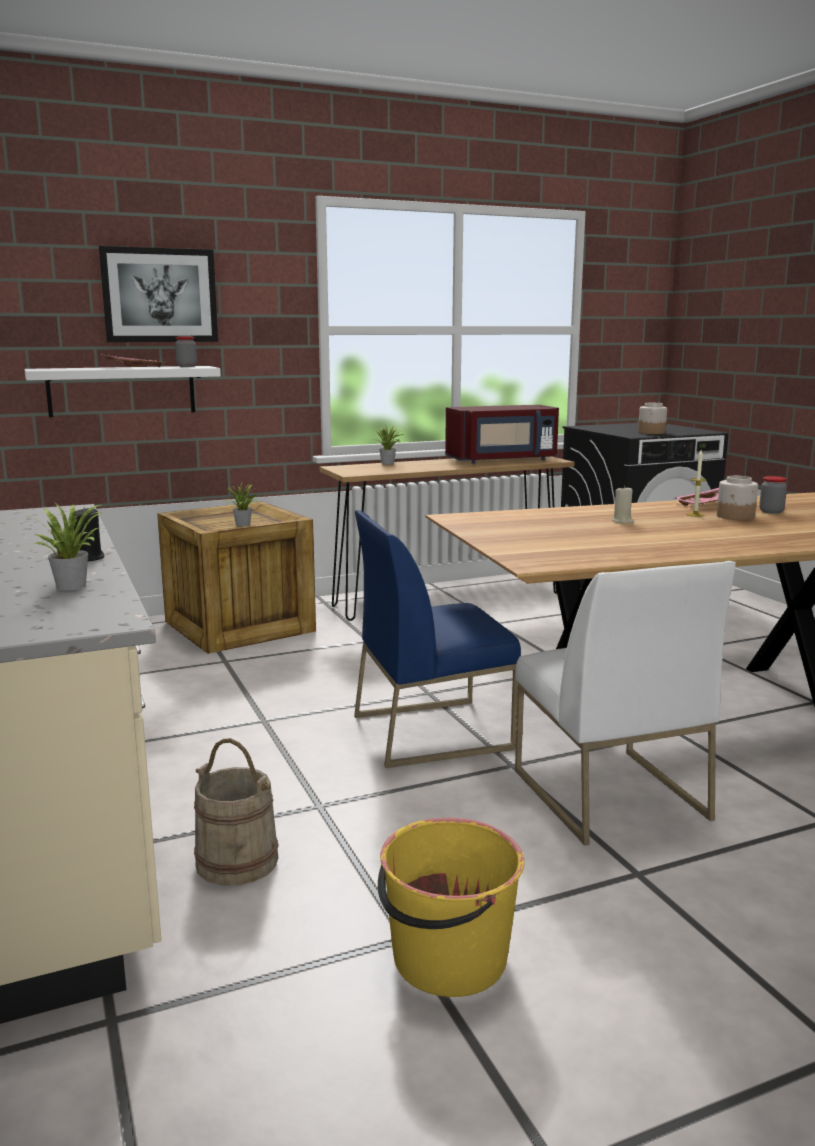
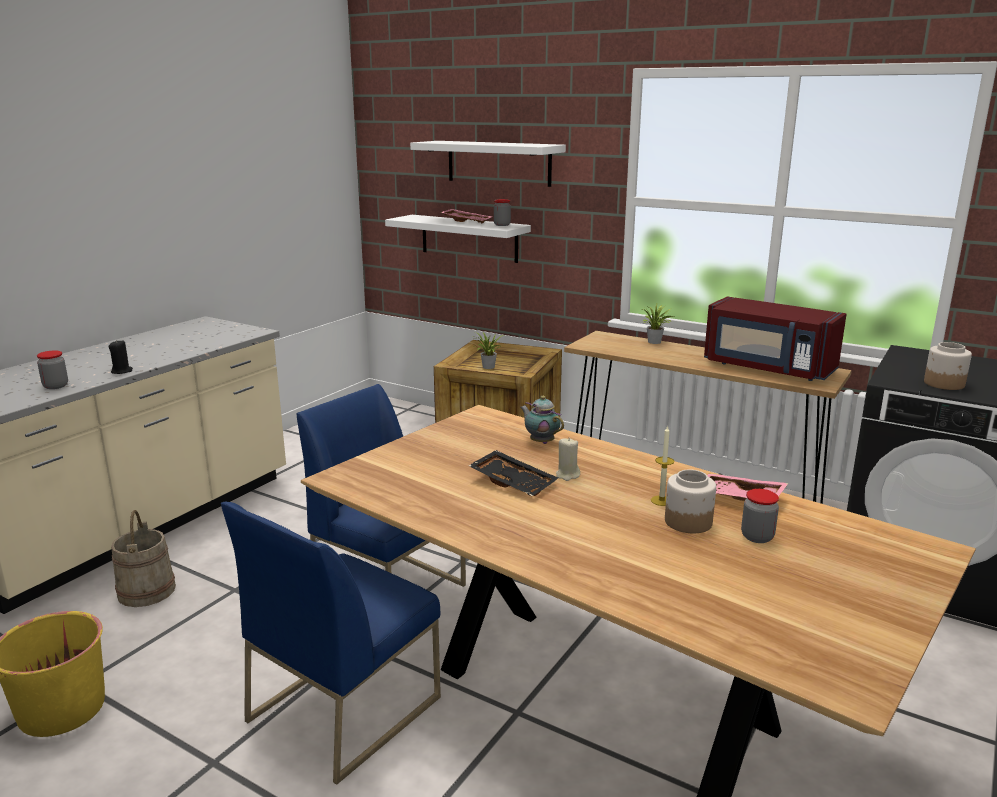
camera: 55 degrees right, 5 degrees up
(73, 585) = (55, 386): potted plant -> jar
(160, 295) = (498, 163): picture -> white shelf
(545, 516) = (541, 442): none -> teapot
(607, 793) = (344, 707): white chair -> blue chair
(617, 531) = (514, 482): none -> black tray

